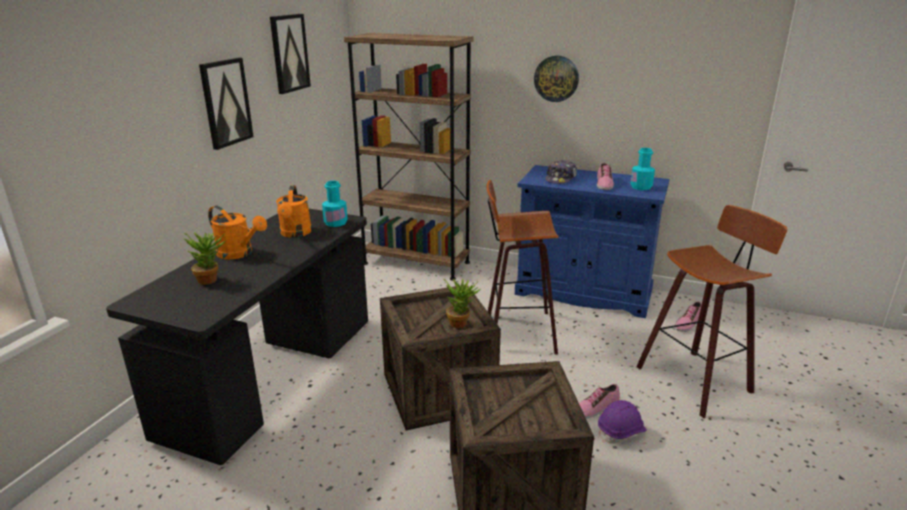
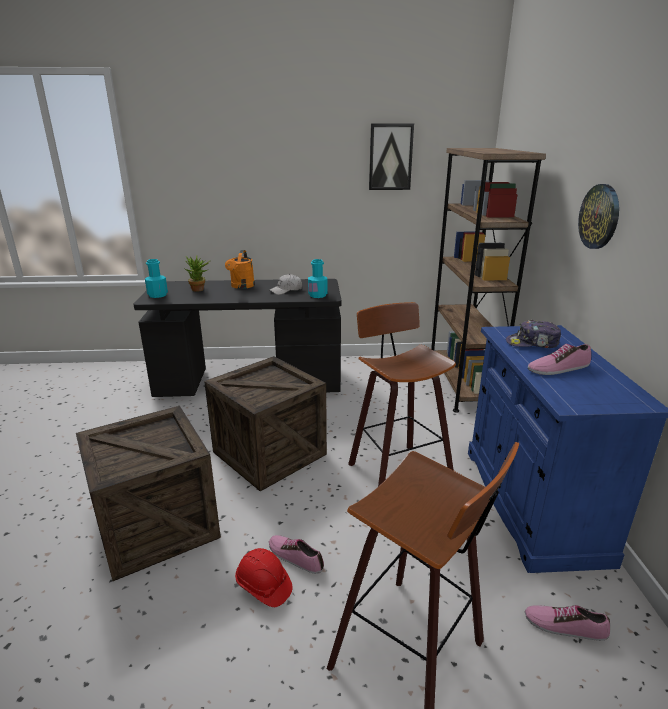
camera: 65 degrees right, 0 degrees up
(226, 102) = (305, 185): picture -> none
(295, 234) = (286, 290): orange watering can -> white cap
(461, 323) = (260, 397): potted plant -> none
(621, 432) = (263, 586): purple hard hat -> red hard hat
(641, 187) = (588, 393): turquoise bottle -> turquoise bottle (157, 295)

